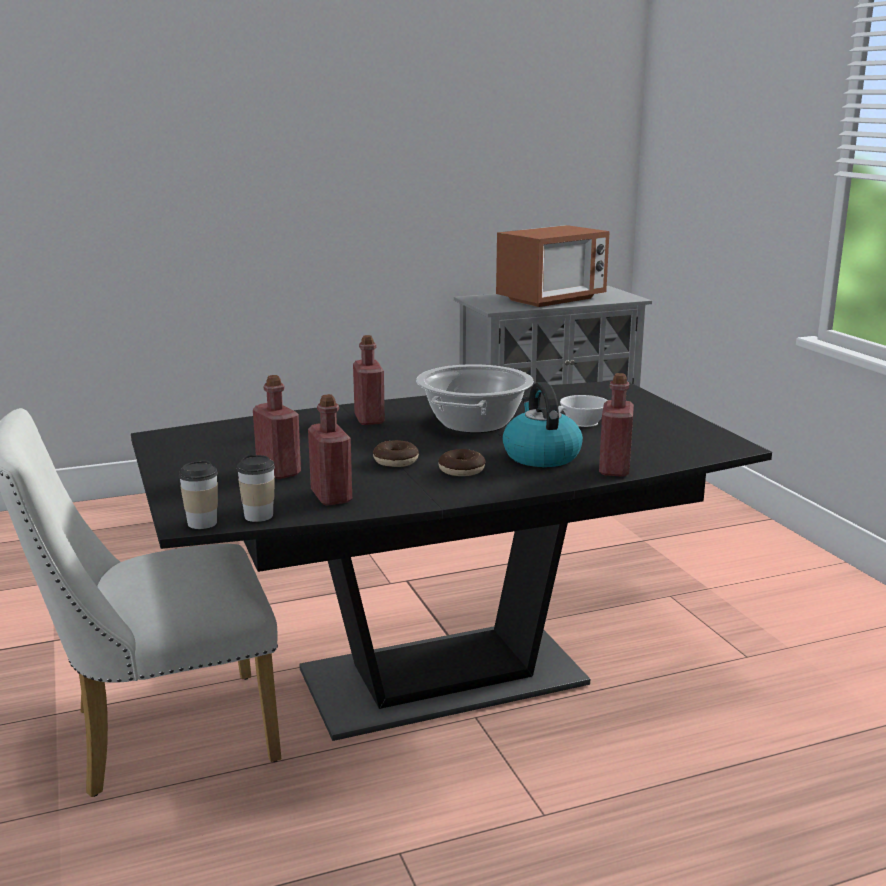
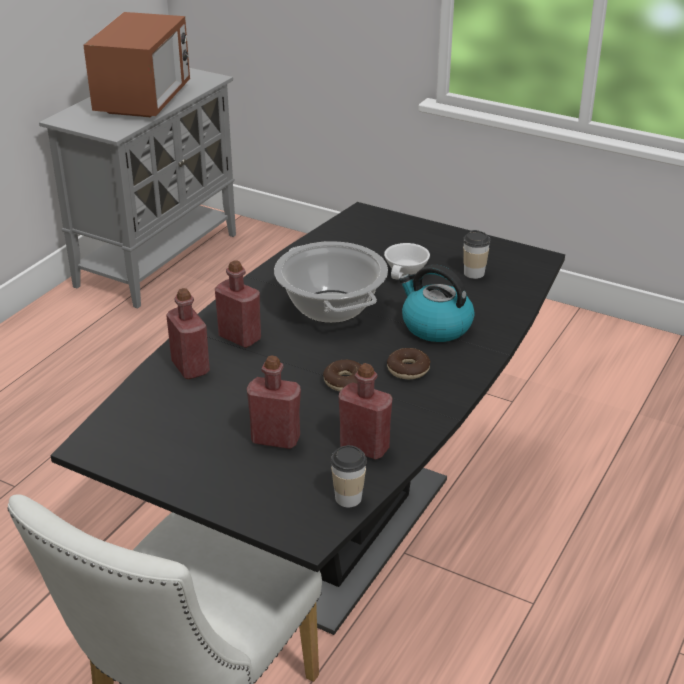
camera: 40 degrees left, 15 degrees up
(202, 523) = (320, 530): cup -> cup (474, 273)
(614, 469) = (502, 319): red bottle -> red bottle (190, 367)

